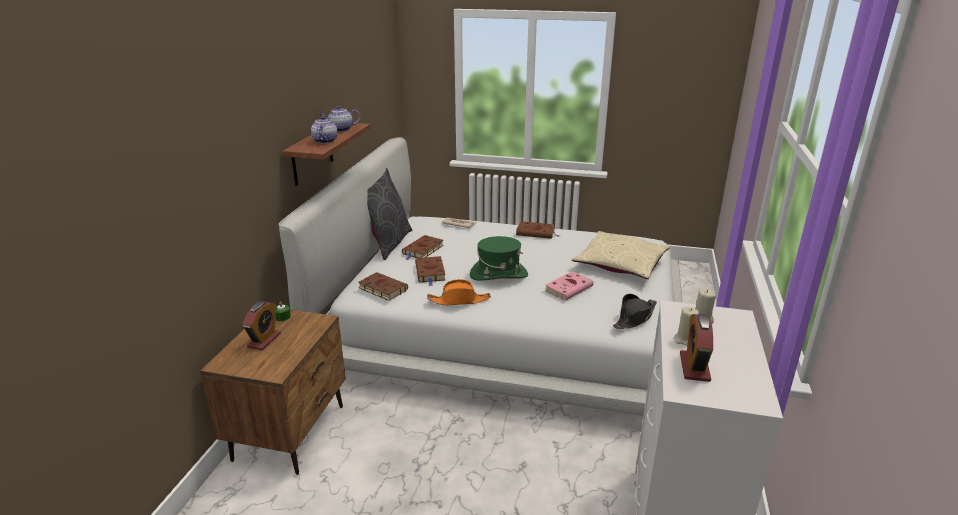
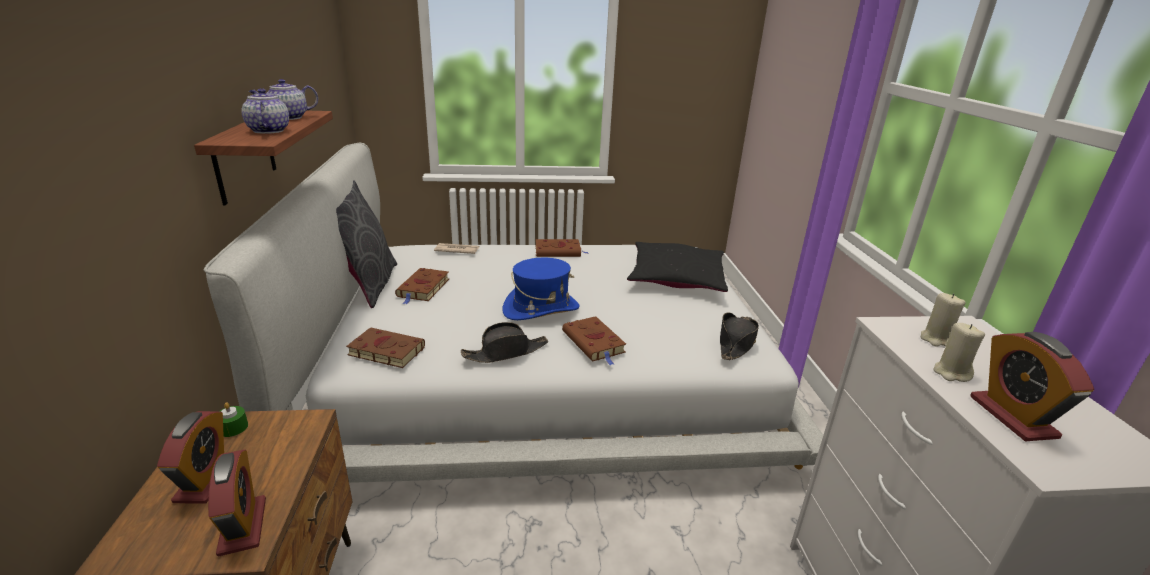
camera: 20 degrees left, 0 degrees up
(276, 363) = (243, 526): none -> alarm clock
(430, 273) = (448, 318): brown book -> brown book (594, 343)
(459, 300) = (506, 352): orange hat -> black hat
(498, 275) = (541, 309): green hat -> blue hat
(569, 288) = (638, 315): pink book -> none
(620, 264) = (676, 278): beige pillow -> black pillow

